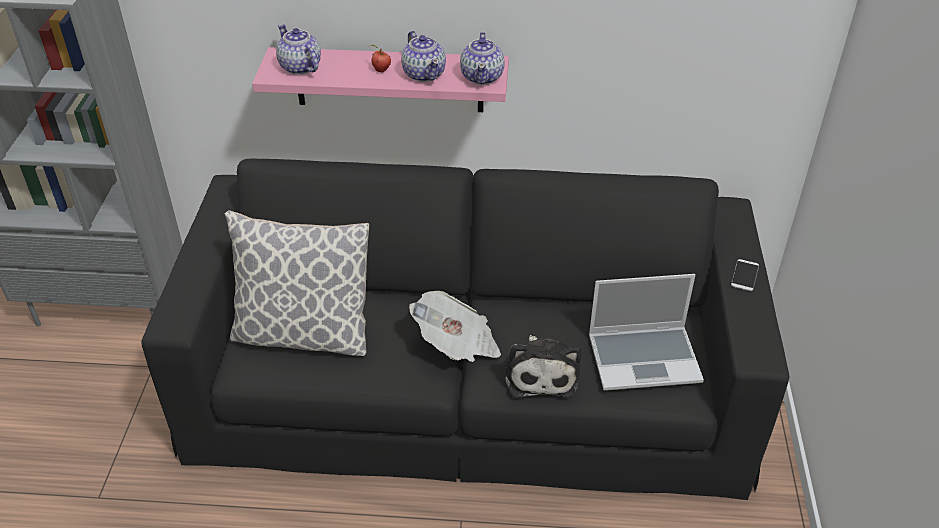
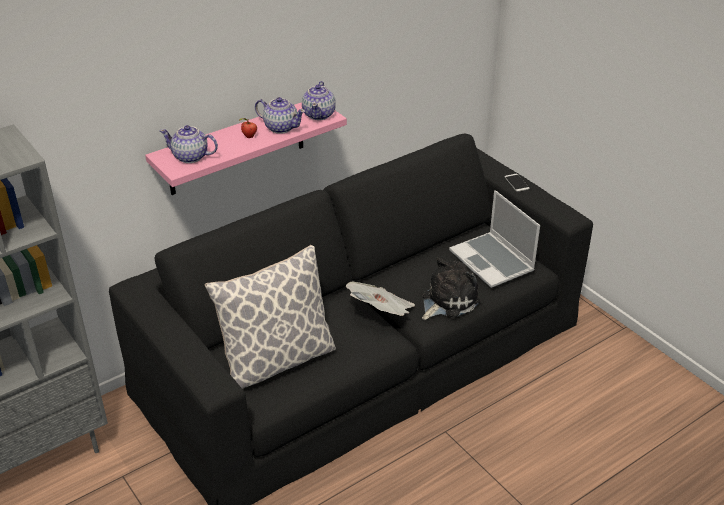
camera: 40 degrees left, 5 degrees down
(482, 76) = (319, 114): teapot -> teapot turned 45 degrees clockwise
(541, 373) = (447, 300): plush toy -> plush toy turned 90 degrees counterclockwise
(645, 358) = (493, 261): laptop -> laptop turned 105 degrees clockwise

